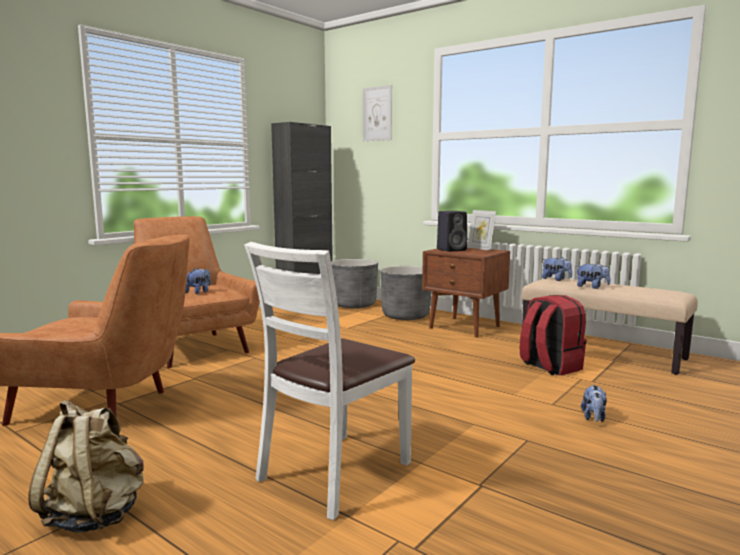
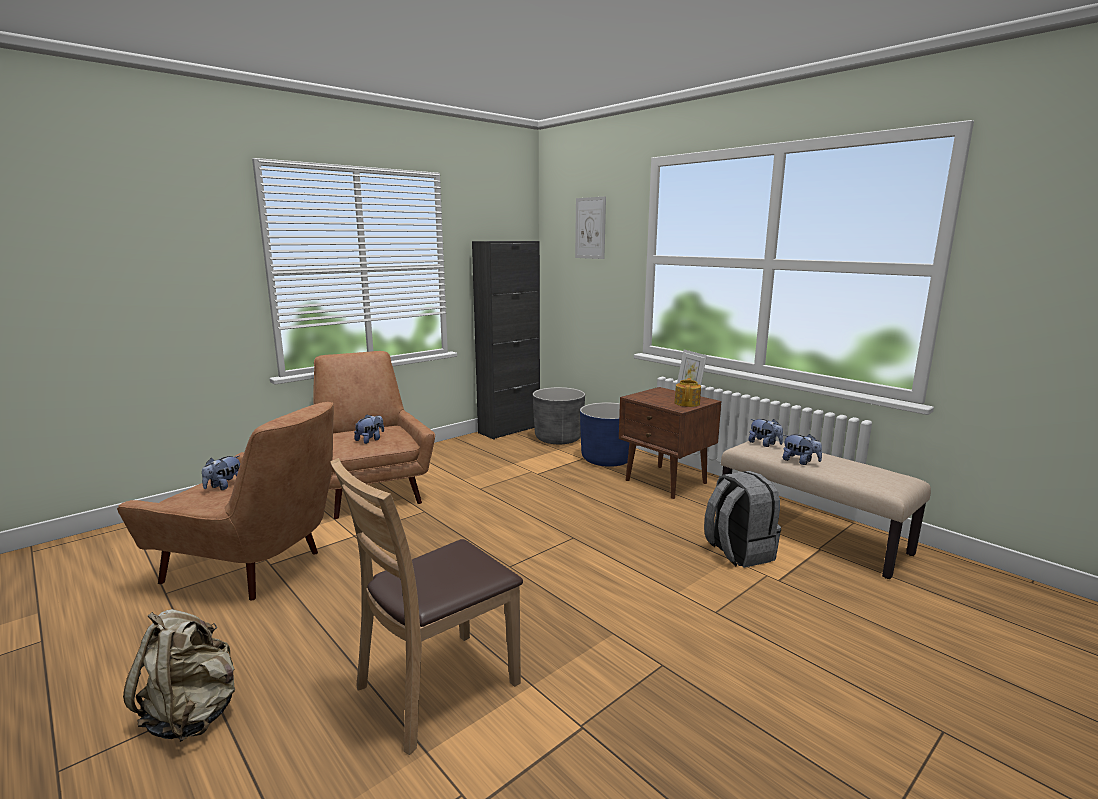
camera: 10 degrees right, 5 degrees up
(334, 473) = (437, 687): white chair -> brown chair
(405, 315) = (607, 459): grey planter -> blue planter
(452, 250) = (654, 396): black speaker -> none
(483, 252) = (687, 403): none -> teapot
(549, 366) = (738, 552): red backpack -> grey backpack
(593, 418) = (754, 639): plush toy -> plush toy (224, 486)

